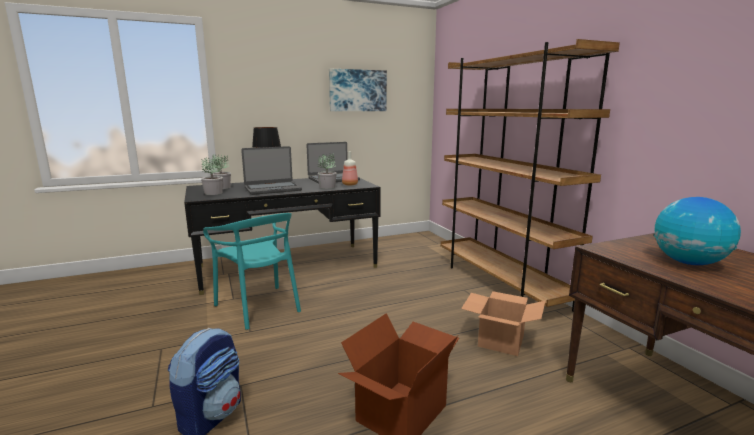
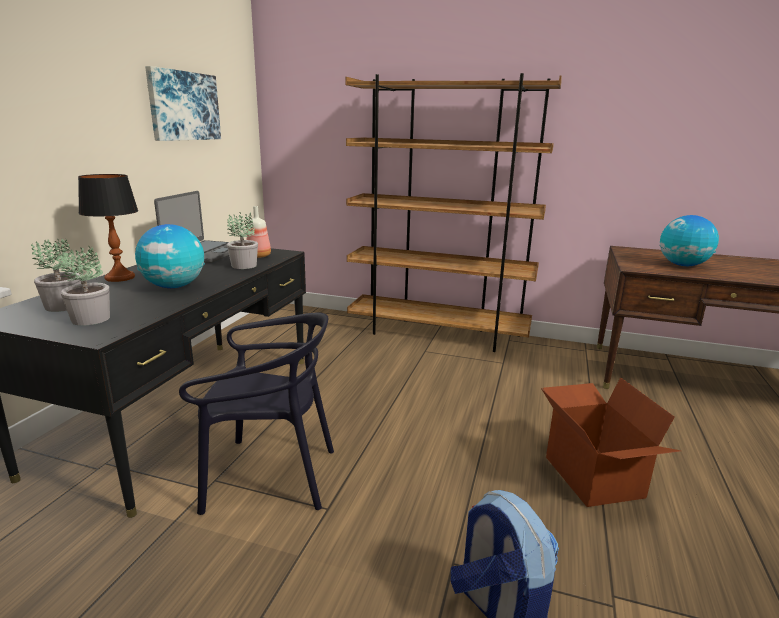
camera: 50 degrees left, 5 degrees up
(259, 307) = (270, 476): turquoise chair -> black chair
(272, 189) = (174, 286): laptop -> globe
(501, 341) = (530, 382): cardboard box -> none

